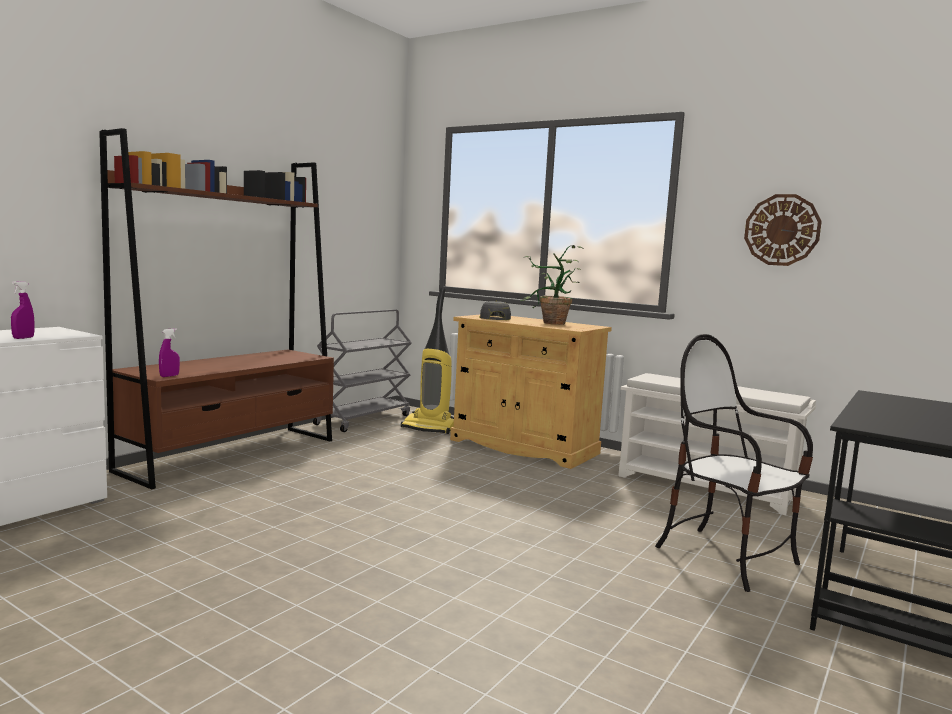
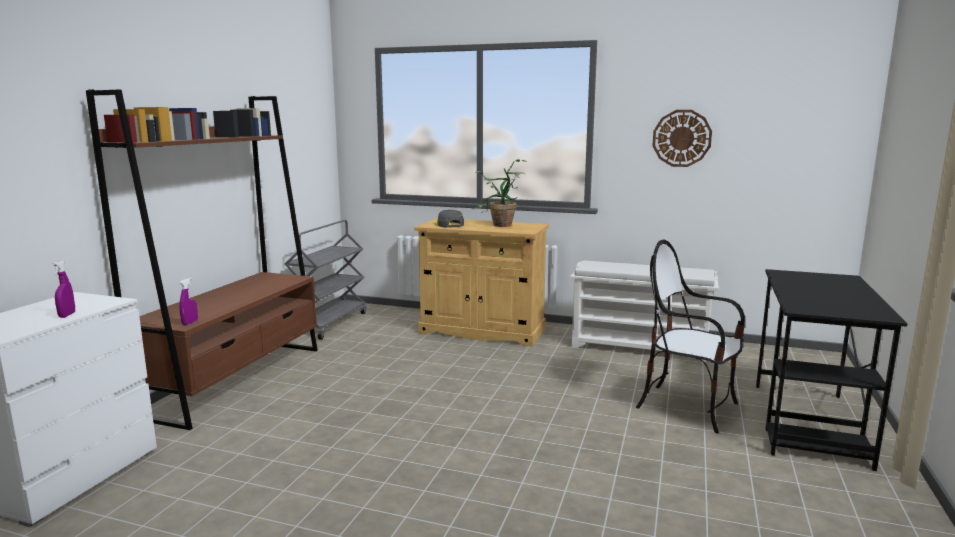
camera: 15 degrees left, 5 degrees up
(430, 427) = (393, 323): vacuum cleaner -> none

